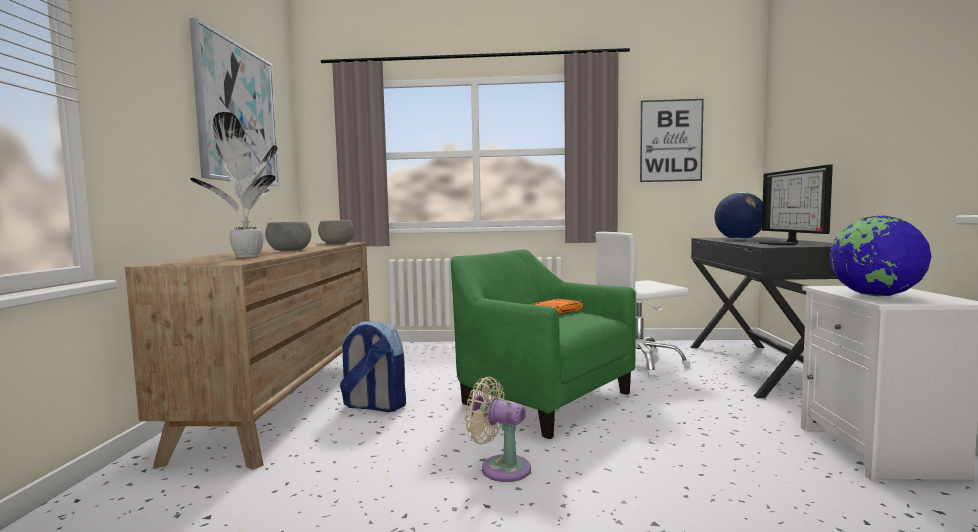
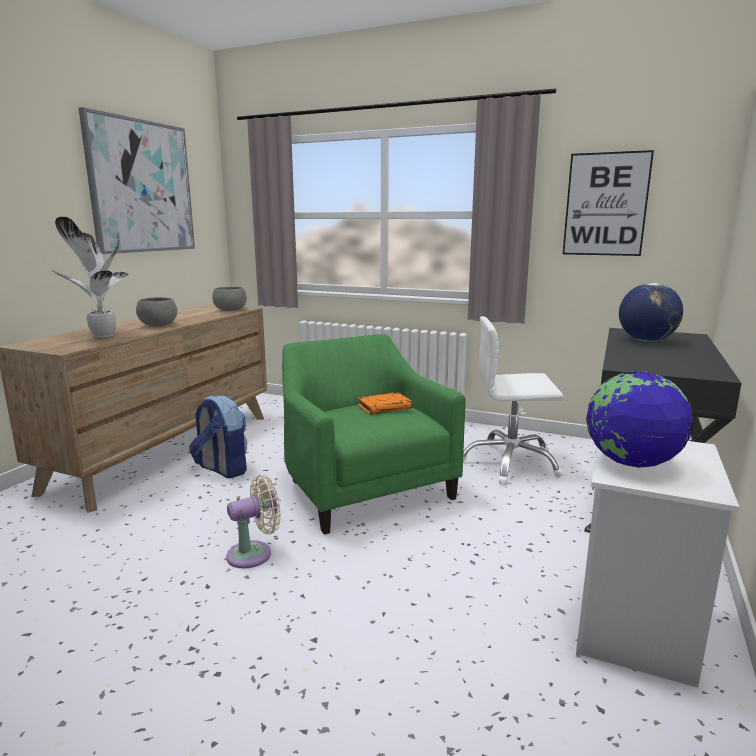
camera: 20 degrees right, 10 degrees up
(500, 468) = (254, 554): beige fan -> beige fan turned 105 degrees clockwise
(782, 243) = (657, 360): monitor -> none

